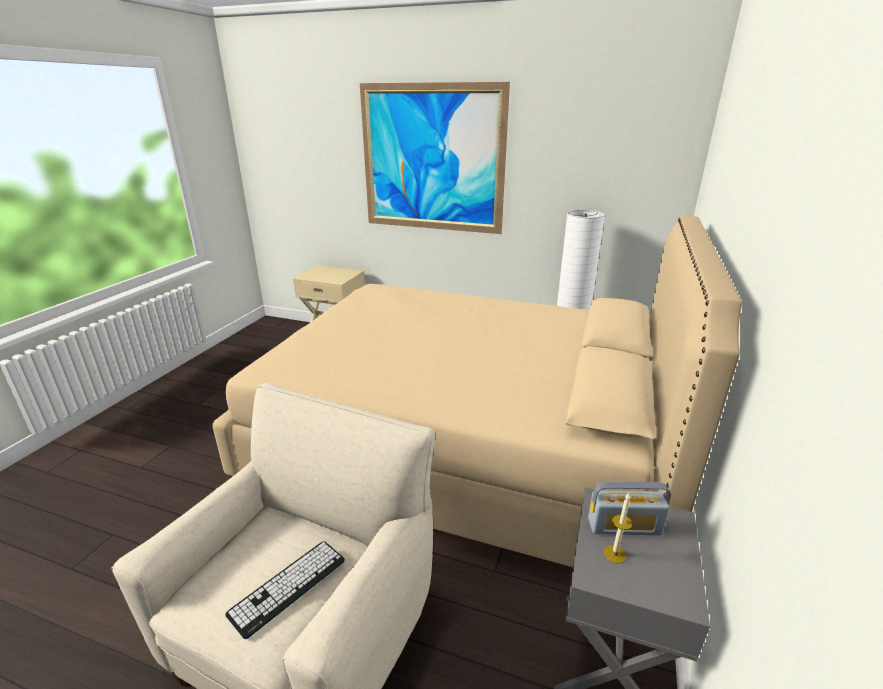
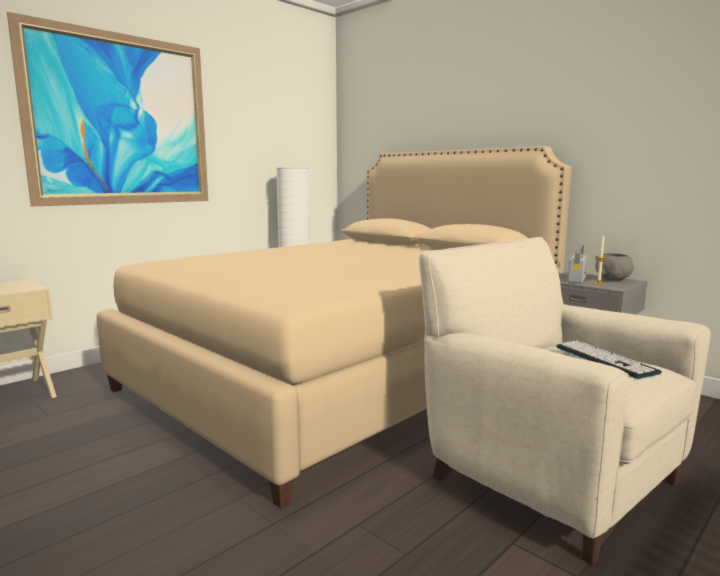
camera: 65 degrees left, 15 degrees down
(671, 573) = (613, 279): none -> grey bowl

